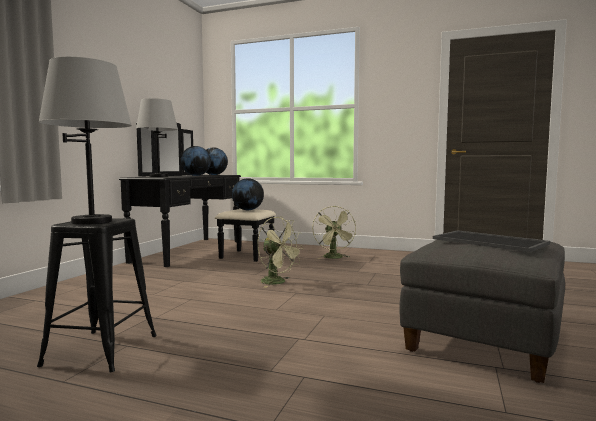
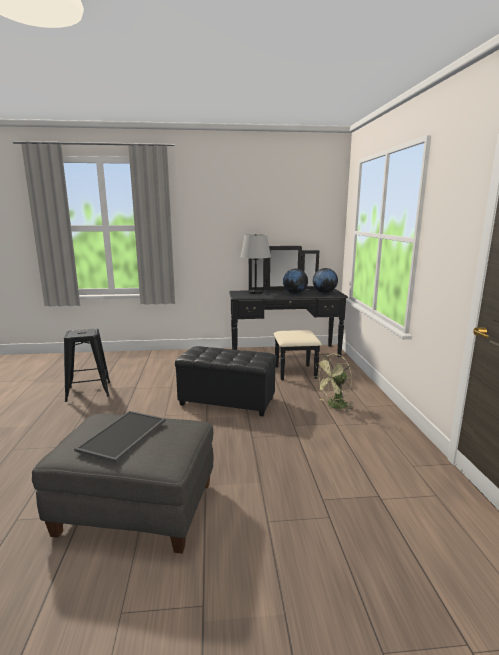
camera: 65 degrees right, 10 degrees up
(92, 222) = (78, 333): grey table lamp -> none
(248, 210) = (294, 334): globe -> none
(278, 282) = (227, 401): green fan -> black ottoman

